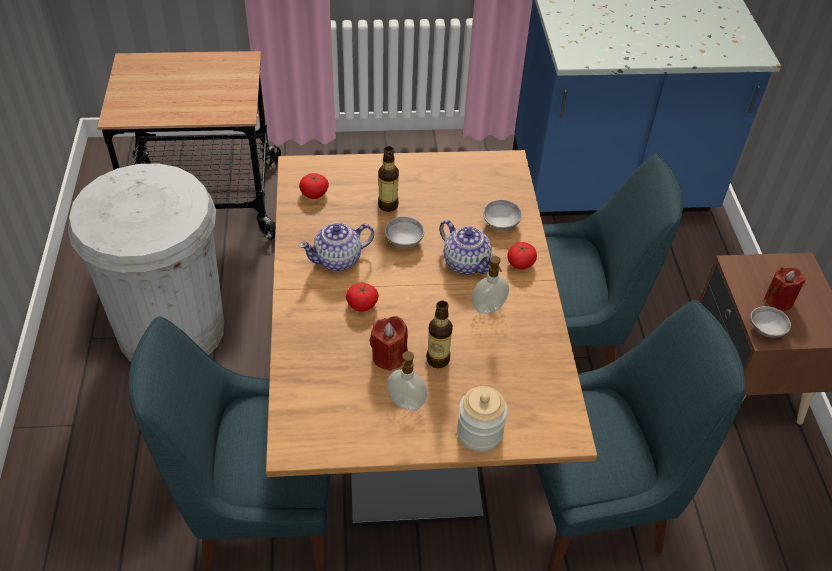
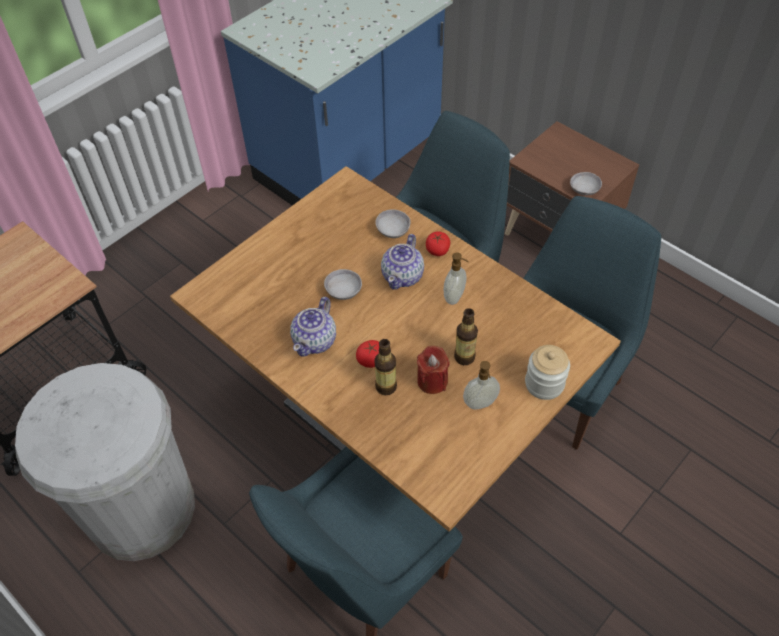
camera: 40 degrees left, 5 degrees up
(314, 193) = (235, 304): tomato -> none
(388, 205) = (301, 274): bottle -> bottle (386, 387)
(466, 262) = (403, 276): teapot -> teapot turned 105 degrees clockwise
(779, 299) = (571, 165): red candle -> none

